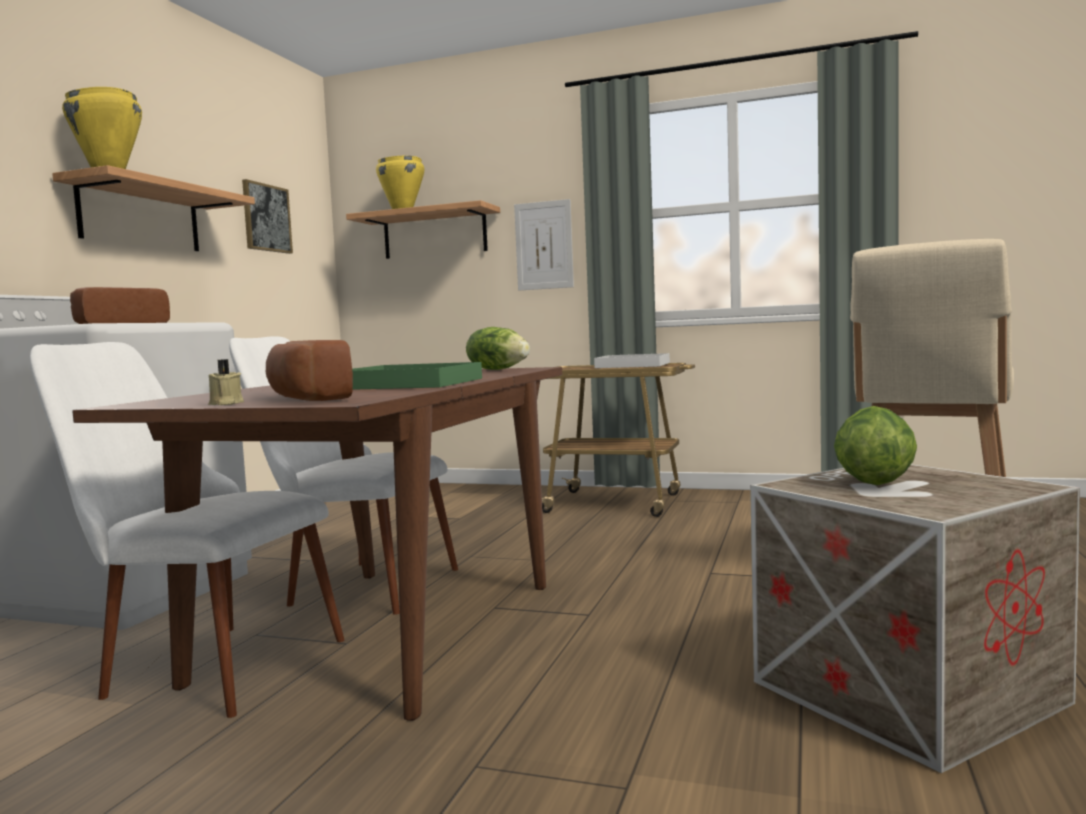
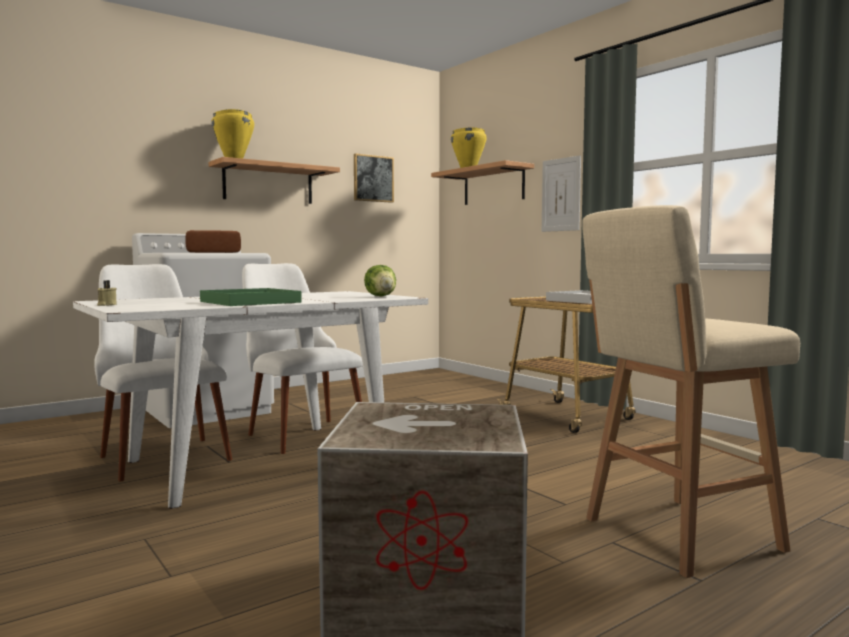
camera: 35 degrees right, 0 degrees up
(304, 398) = (142, 306): bread -> none
(387, 629) = (261, 460): brown dining table -> white dining table
(872, 483) = (418, 417): lettuce -> none

